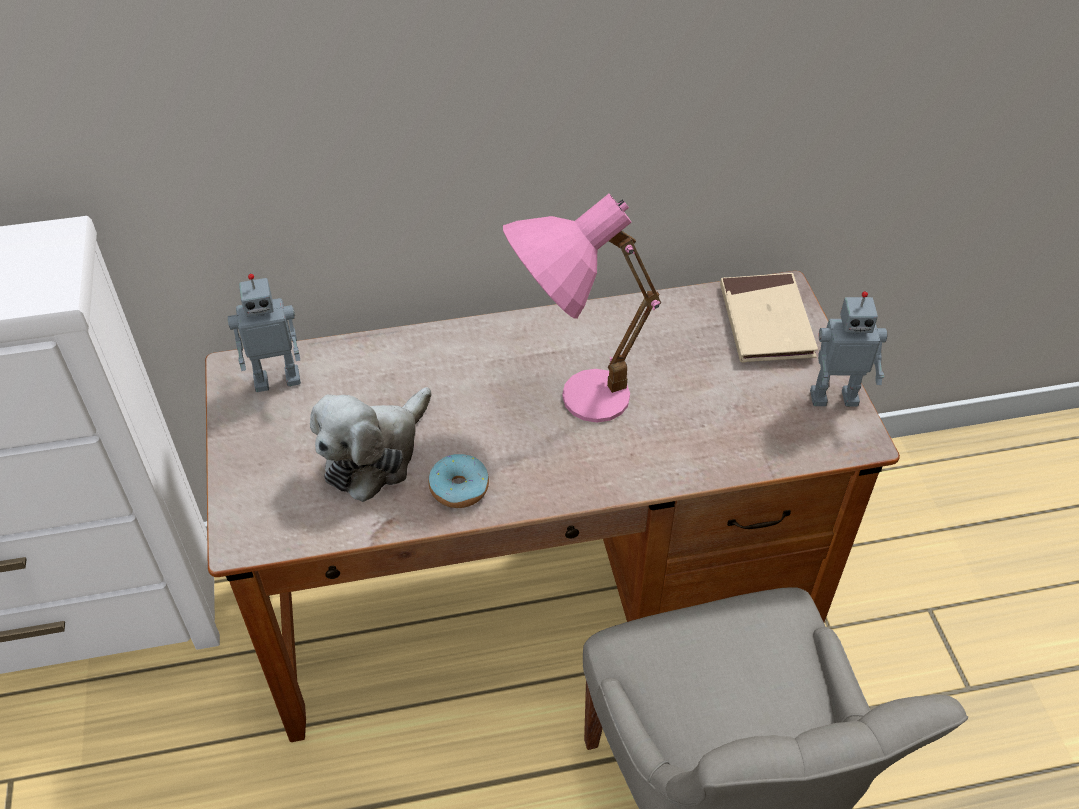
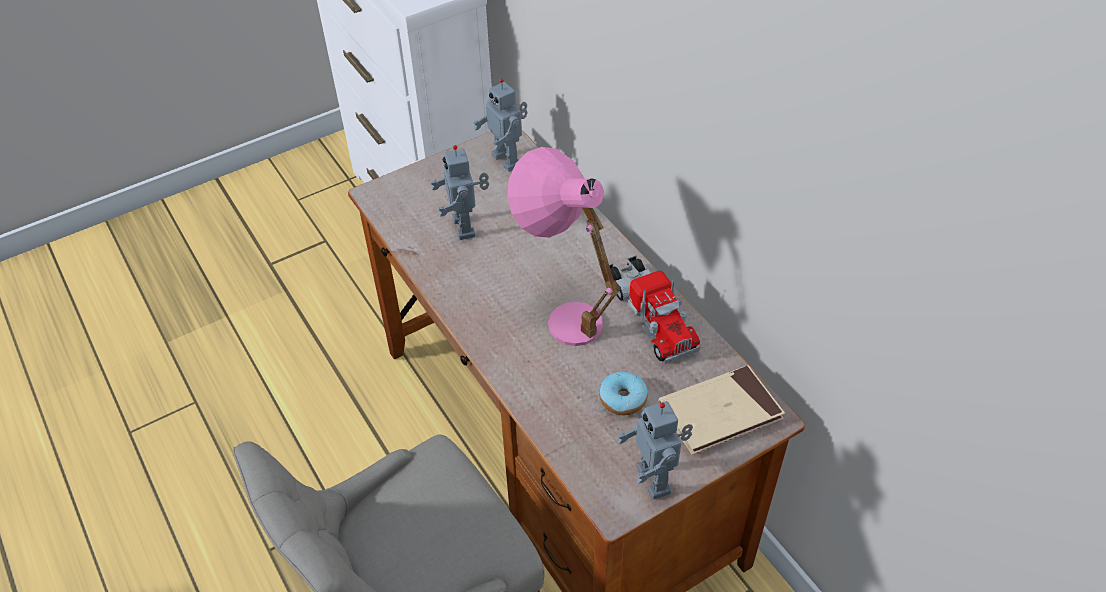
camera: 70 degrees right, 0 degrees up
(375, 454) = (466, 227): plush toy -> toy robot
(459, 488) = (455, 277): donut -> donut (623, 399)
(609, 332) = (648, 314): none -> toy truck

